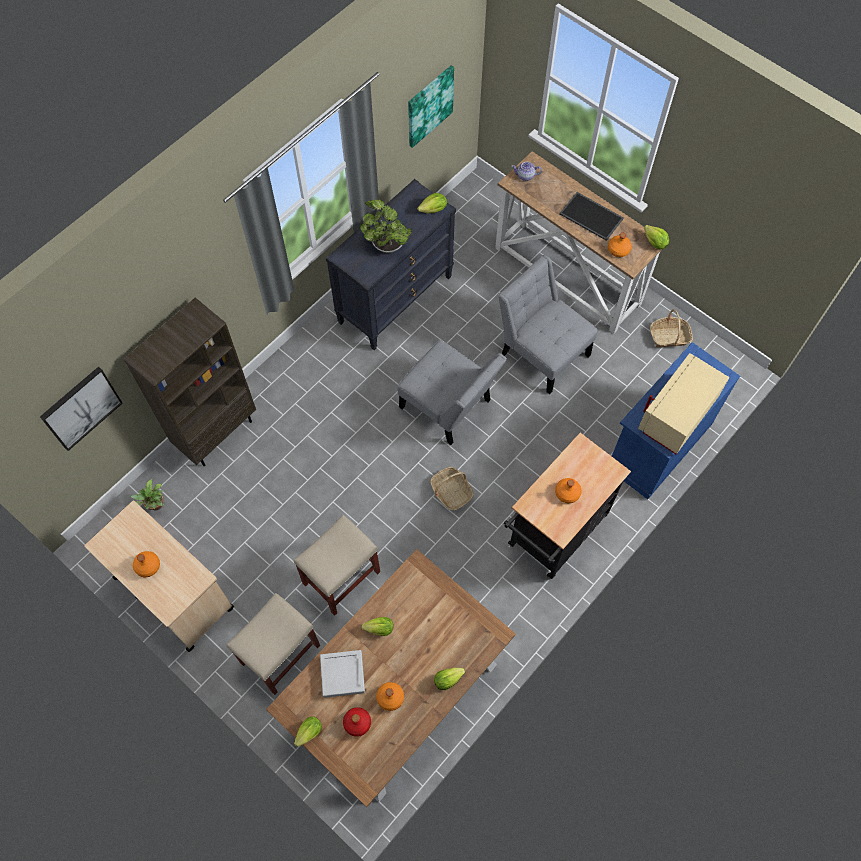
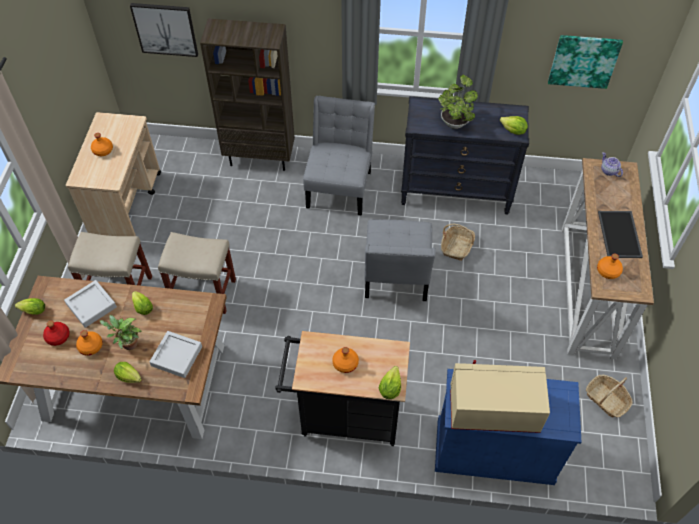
camera: 55 degrees right, 10 degrees down
(155, 506) = (181, 158): potted plant -> potted plant (128, 344)
(451, 492) = (326, 321): basket -> basket (457, 246)
(454, 626) = (177, 356): none -> grey tray
(542, 351) = (502, 311): grey chair -> grey chair (340, 186)
(654, 243) = (643, 294): lettuce -> lettuce (390, 388)

